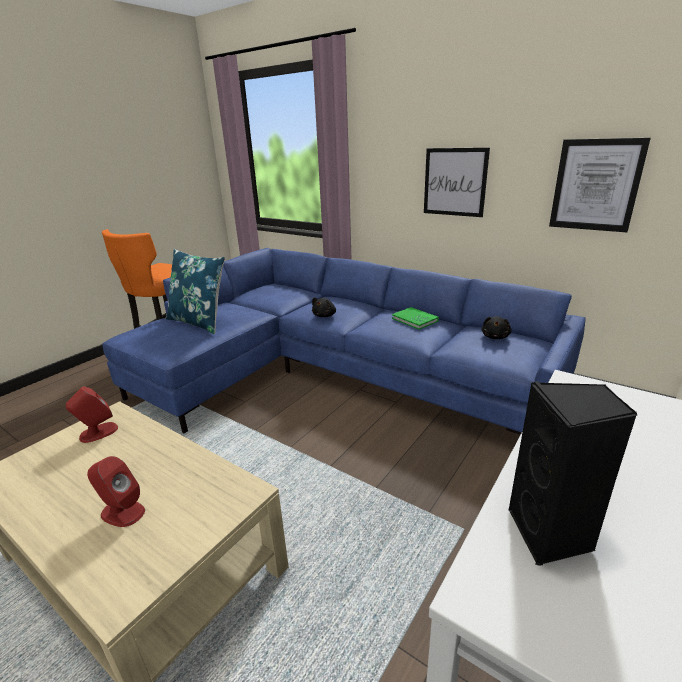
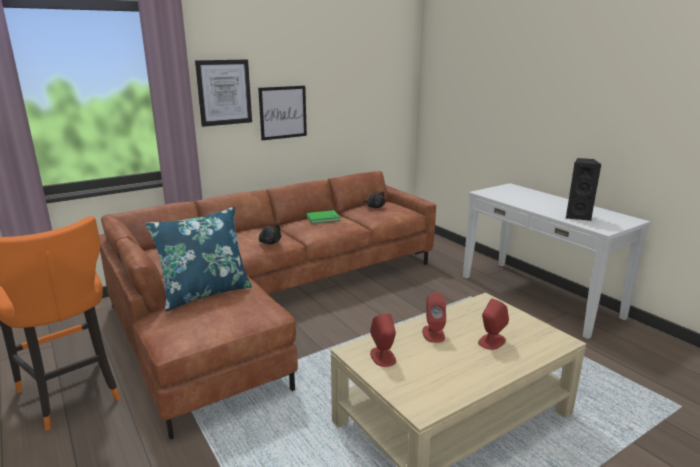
camera: 70 degrees left, 5 degrees down
(146, 457) = (433, 333): none -> red speaker
(331, 375) = (270, 301): blue sofa -> brown sofa
(595, 185) = (364, 105): picture -> picture (224, 92)

